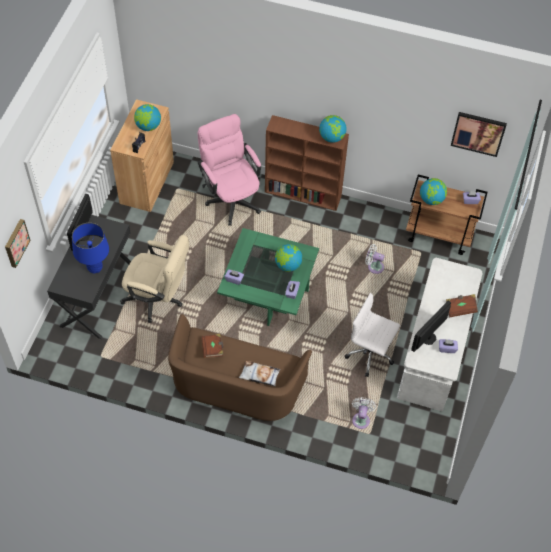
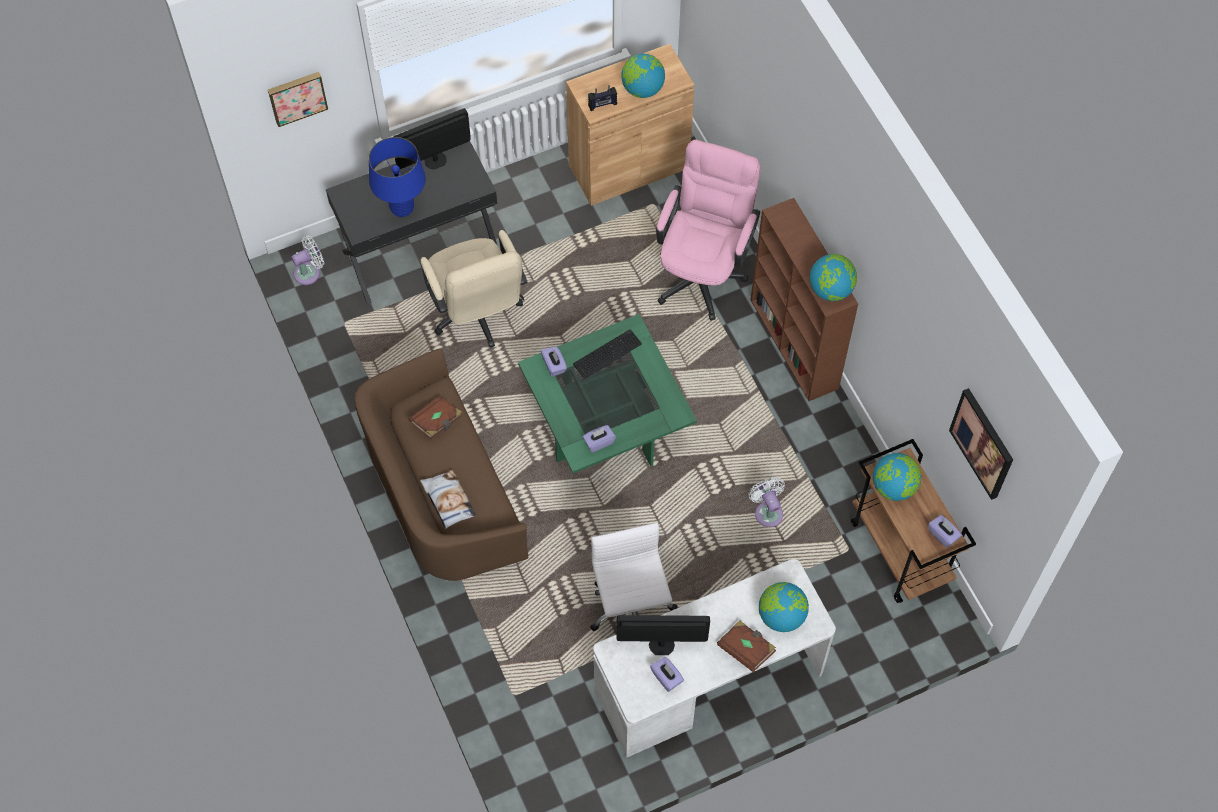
camera: 50 degrees right, 5 degrees up
(249, 255) = (606, 353): none -> keyboard
(288, 265) = (634, 406): globe -> globe (781, 616)
(361, 419) = (525, 669): white fan -> white fan (309, 272)

